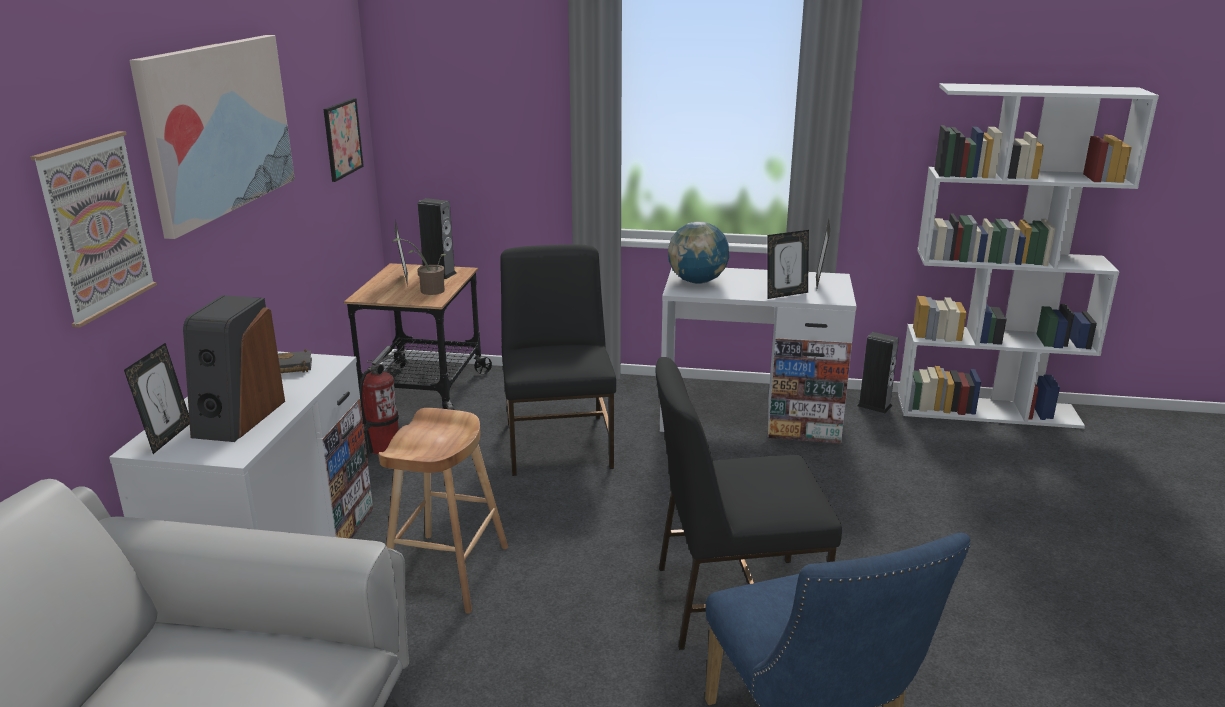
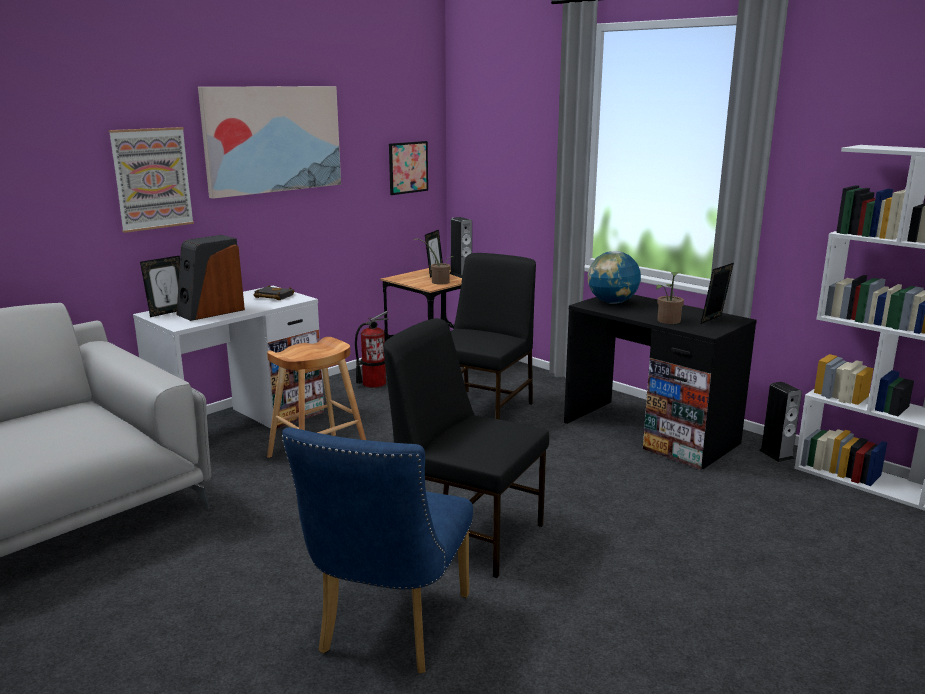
camera: 35 degrees right, 5 degrees down
(750, 416) = (650, 432): white desk -> black desk
(785, 294) = (668, 321): picture frame -> potted plant

